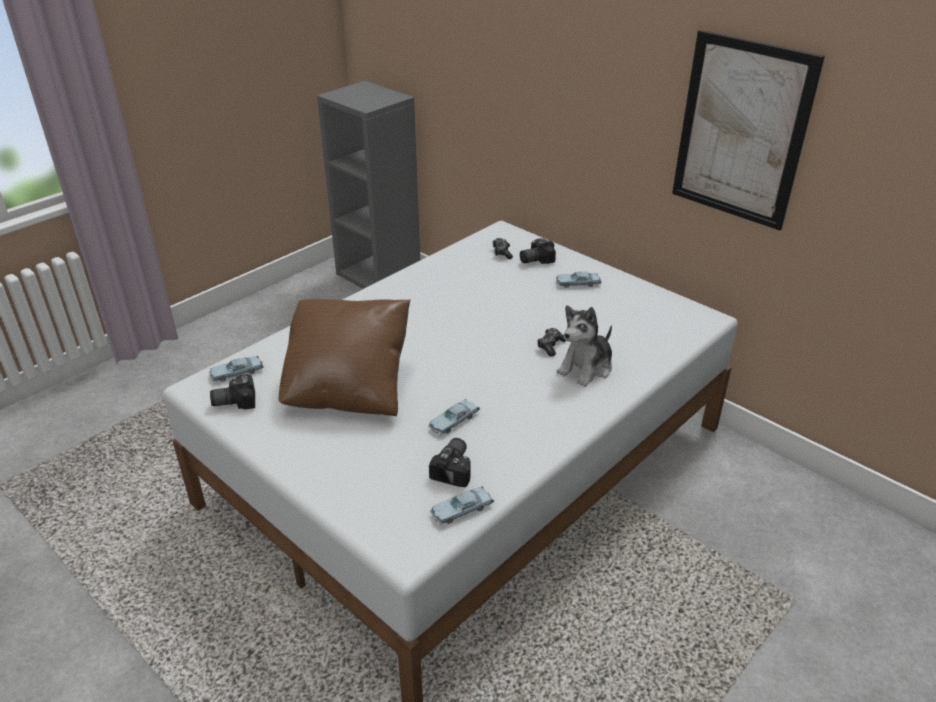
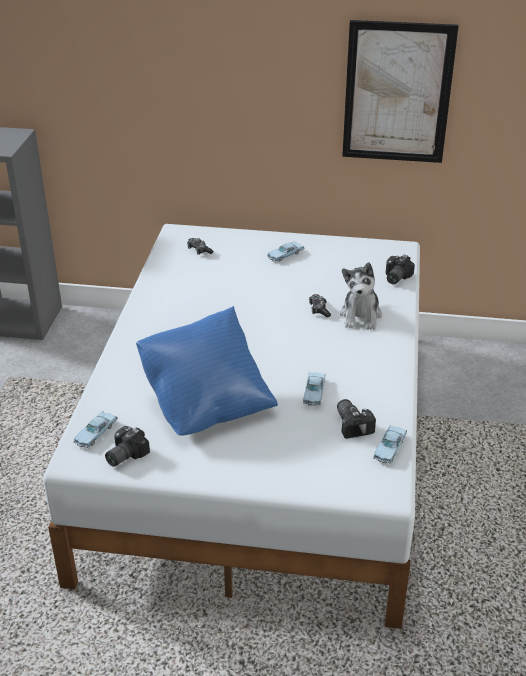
camera: 35 degrees left, 0 degrees up
(349, 388) = (207, 404): brown pillow -> blue pillow
(535, 259) = (231, 247): camera -> camera (395, 277)

